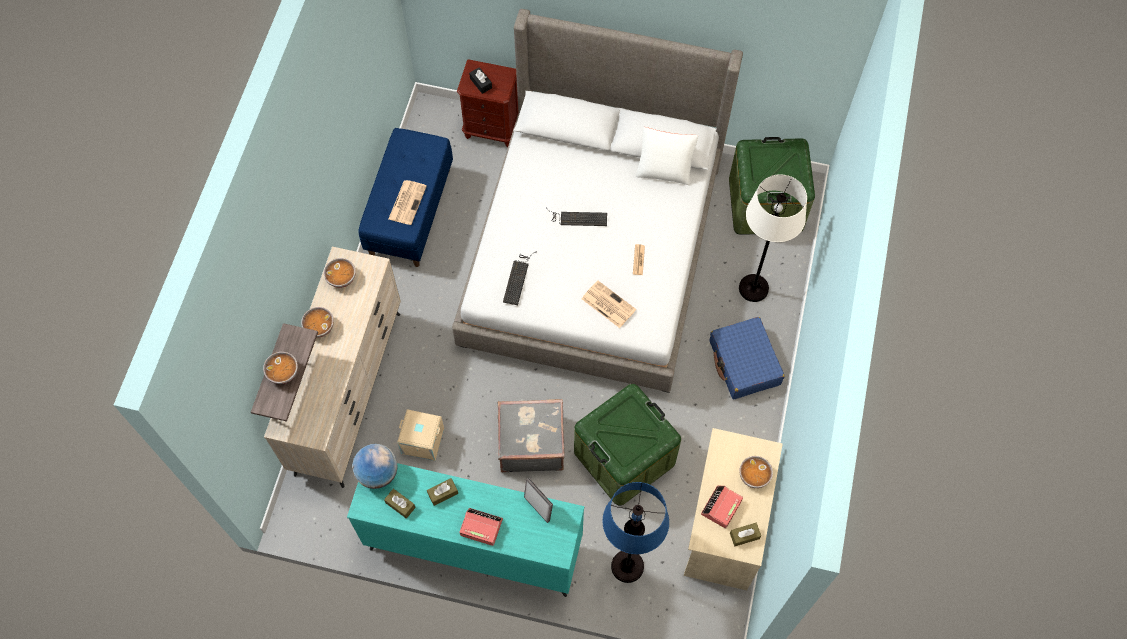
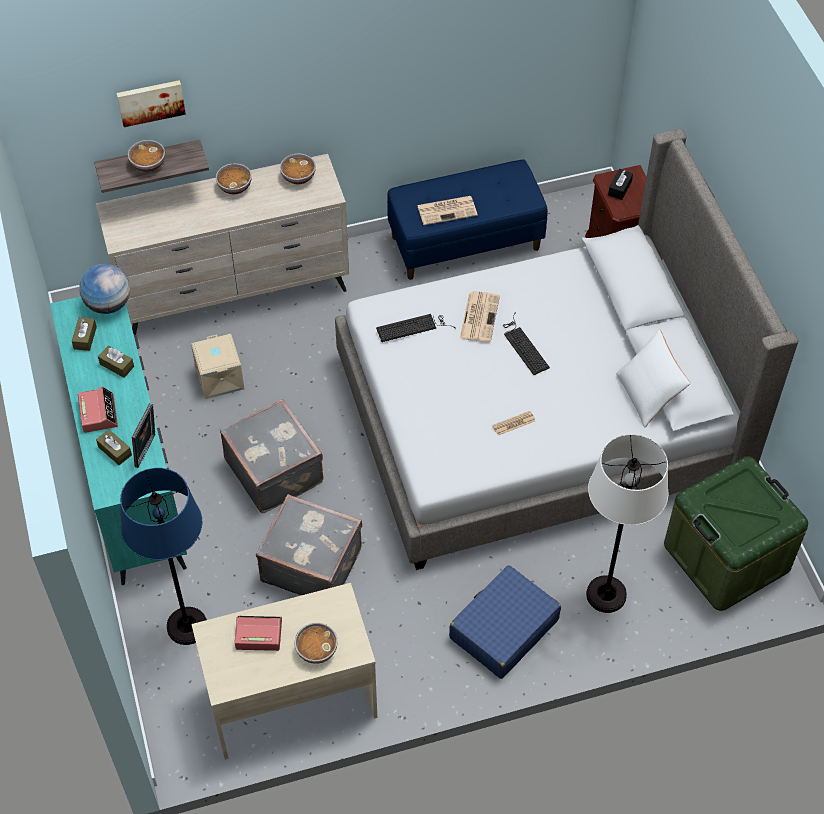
camera: 60 degrees right, 10 degrees down
(258, 332) = (150, 101): none -> picture
(607, 304) = (439, 420): newspaper -> newspaper (479, 316)
(624, 457) = (312, 564): green storage box -> grey suitcase
(744, 536) = (237, 672): brown tissue box -> brown tissue box (115, 451)

